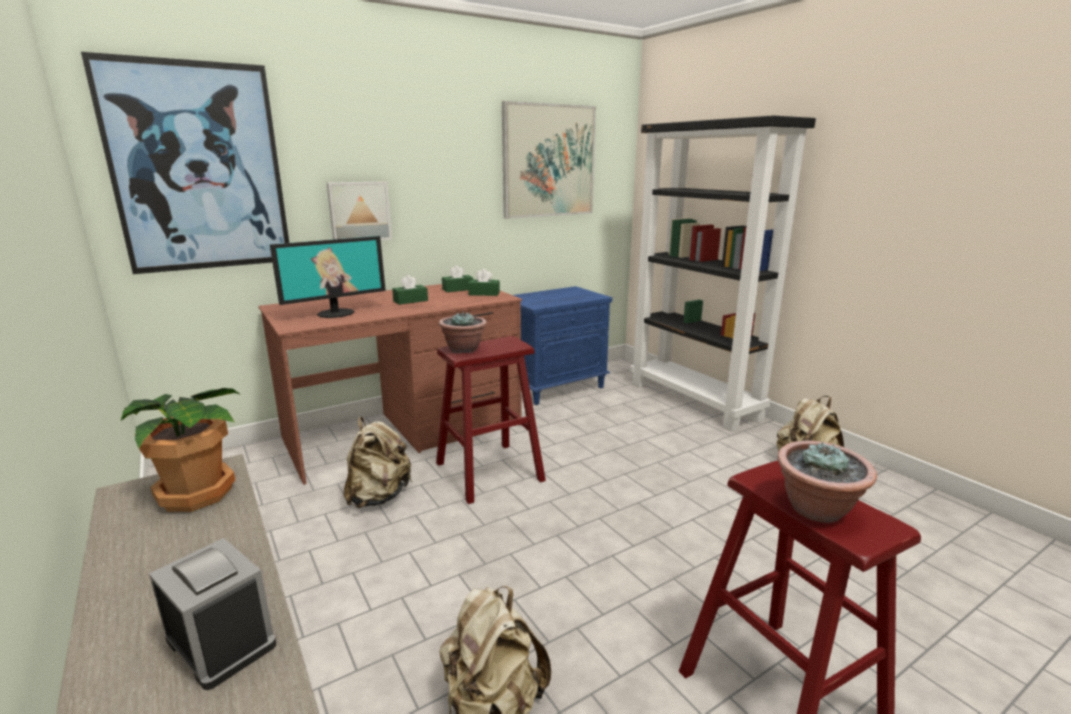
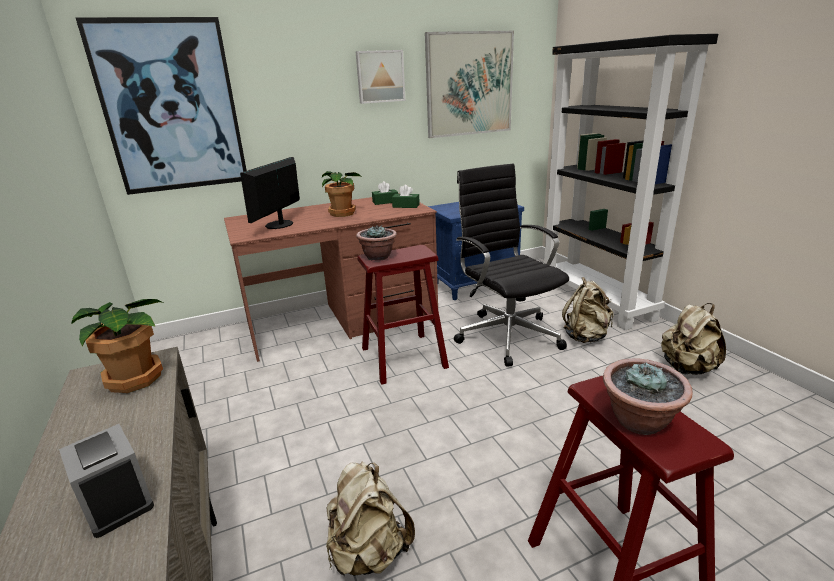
camera: 10 degrees right, 5 degrees up
(336, 313) = (280, 224): monitor -> monitor turned 135 degrees clockwise
(359, 211) = (302, 137): picture -> picture (380, 76)
(379, 496) = (312, 374): beige backpack -> beige backpack (586, 336)
(410, 301) = (343, 213): green tissue box -> potted plant
(605, 441) = (507, 335): none -> black office chair

